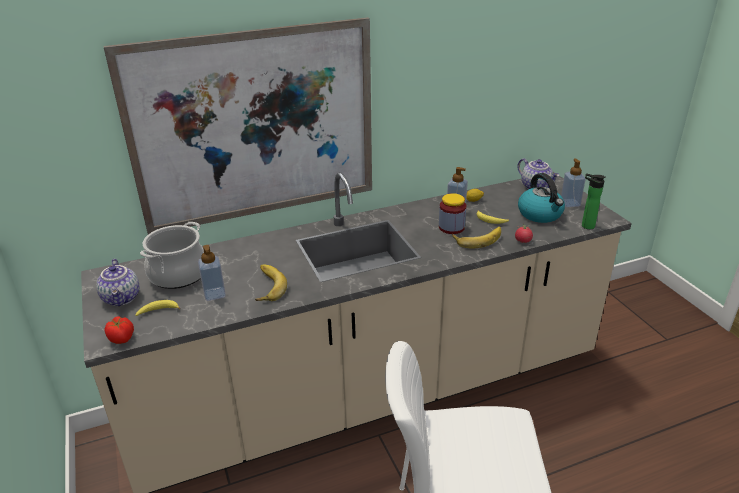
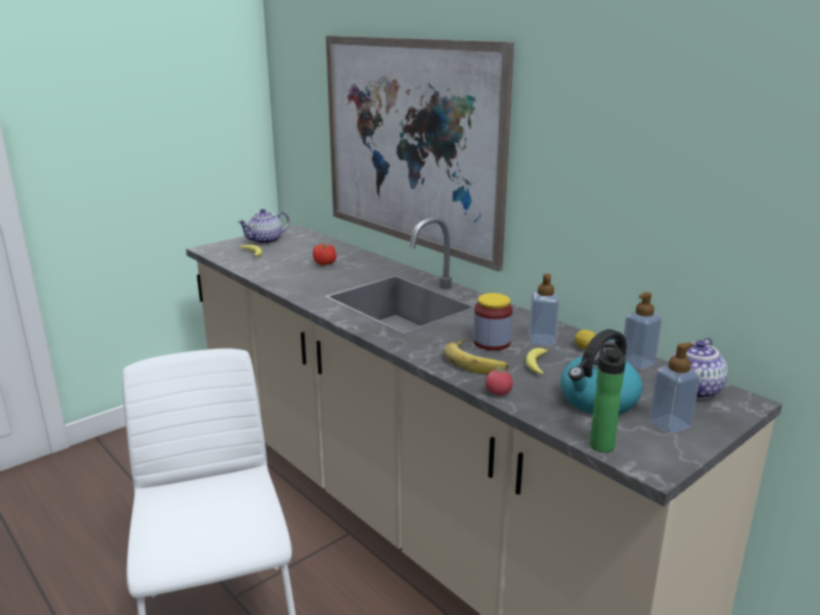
camera: 70 degrees right, 10 degrees down
(122, 339) = (213, 251): tomato -> tomato (325, 263)
(178, 274) = (308, 249): cooking pot -> none
(214, 294) = (283, 264): soap dispenser -> soap dispenser (637, 363)
(266, 286) = (304, 278): banana -> none

